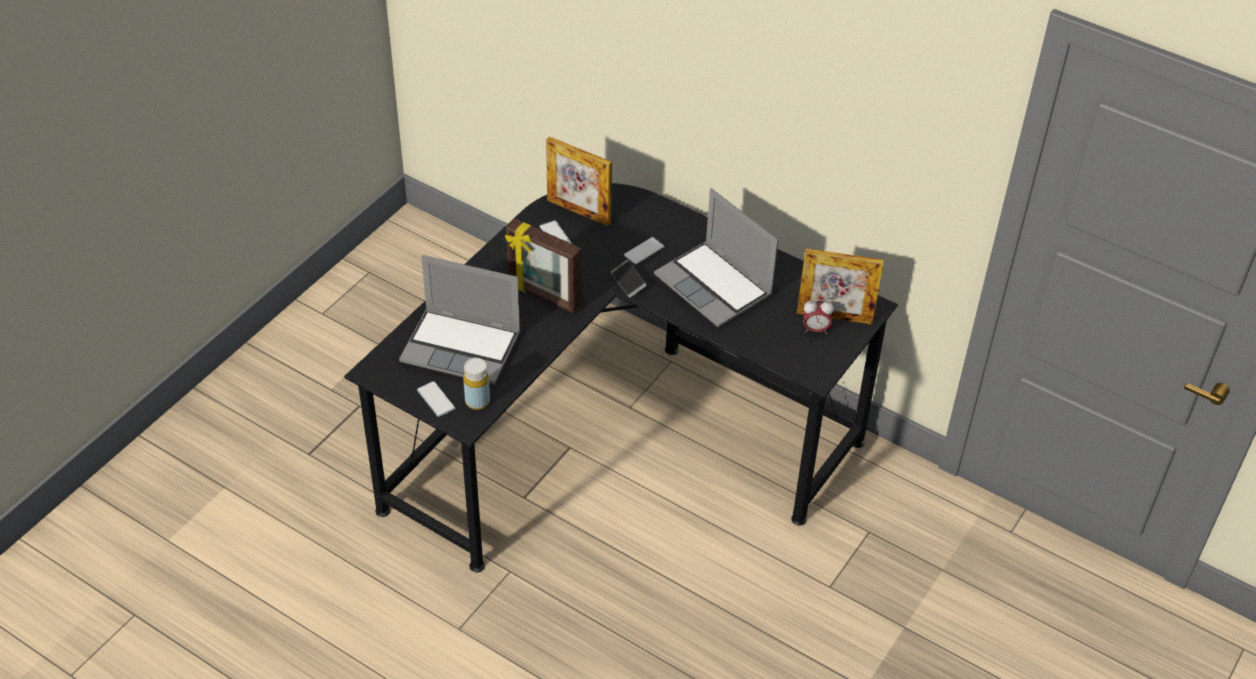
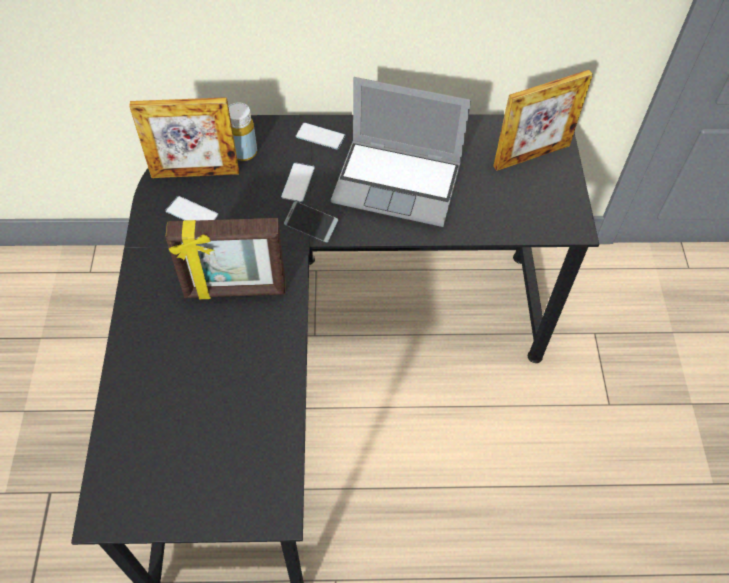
camera: 35 degrees left, 10 degrees up
(436, 399) = (214, 502): phone -> phone (320, 136)
(463, 347) = (193, 409): laptop -> none
(477, 401) = (265, 472): yellow bottle -> yellow bottle (244, 152)
(815, 330) = (528, 178): alarm clock -> none

